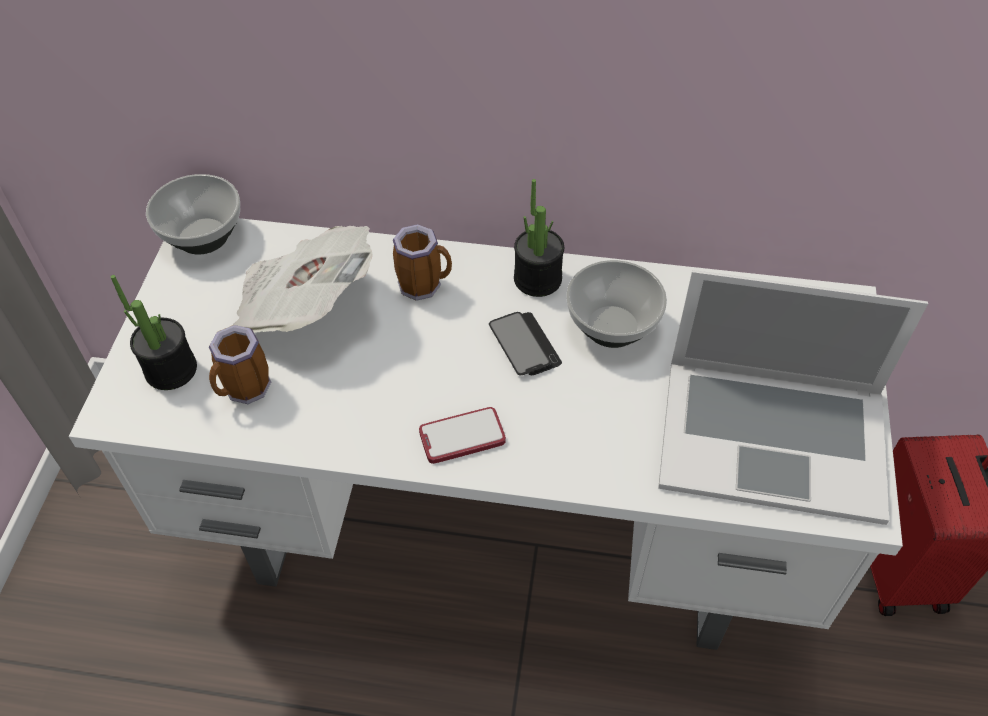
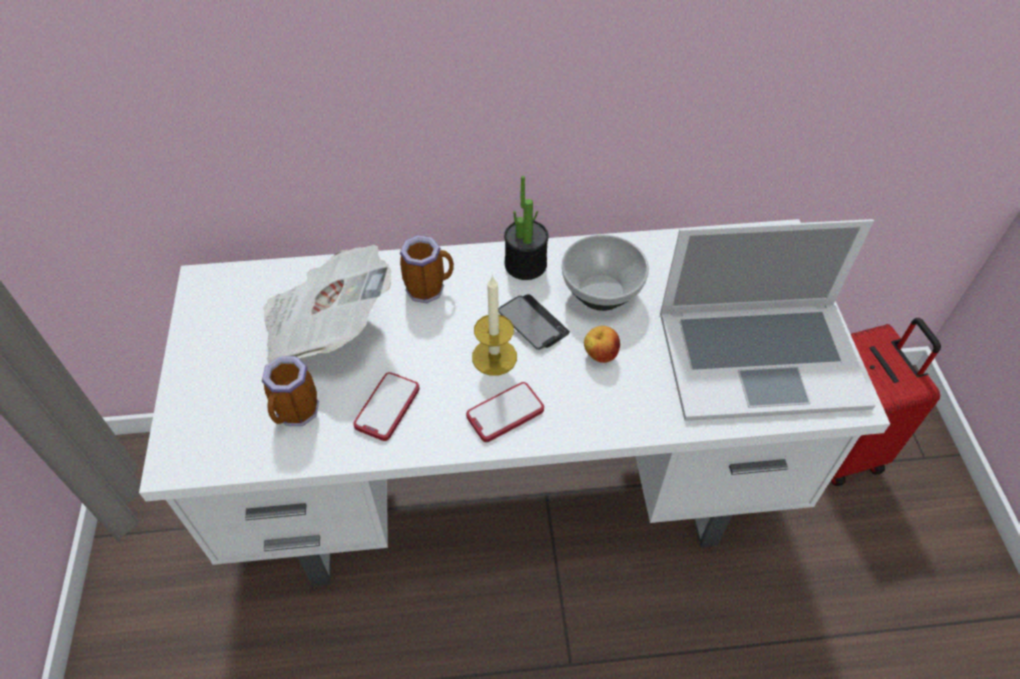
camera: 15 degrees left, 0 degrees up
(171, 369) = (220, 410): potted plant -> none
(203, 238) = (213, 284): bowl -> none
(340, 403) = (387, 407): none -> phone
(470, 373) = (494, 357): none -> candle
(587, 395) = (600, 355): none -> apple

